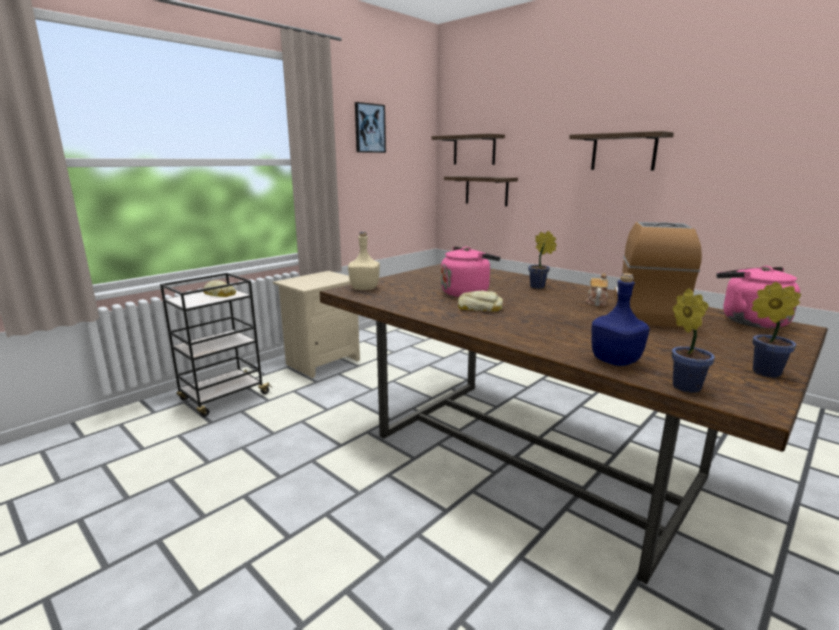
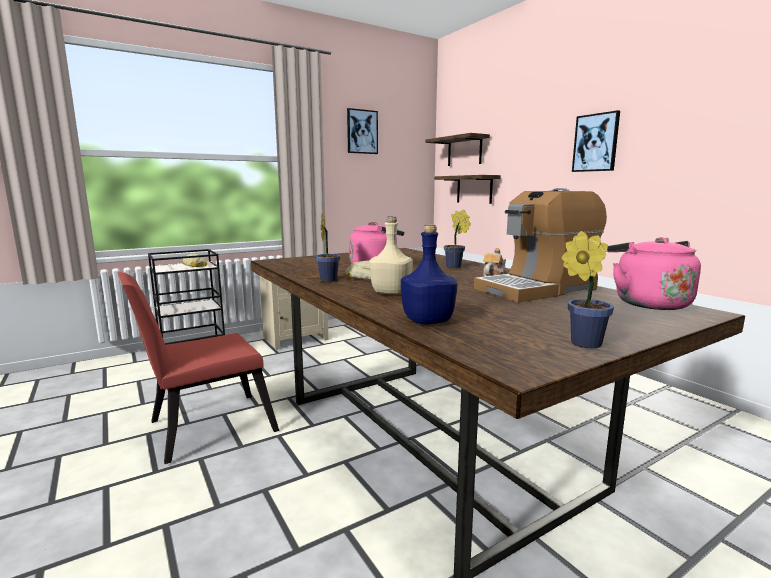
camera: 15 degrees right, 5 degrees down
(302, 479) = (204, 428): none -> red chair
(364, 288) = (291, 260): beige bottle -> beige bottle (391, 292)
(623, 152) = (596, 143): shelf -> picture
(647, 311) = (537, 289): coffee machine -> coffee machine turned 150 degrees counterclockwise
(683, 386) = (464, 345): potted plant -> potted plant (328, 279)

